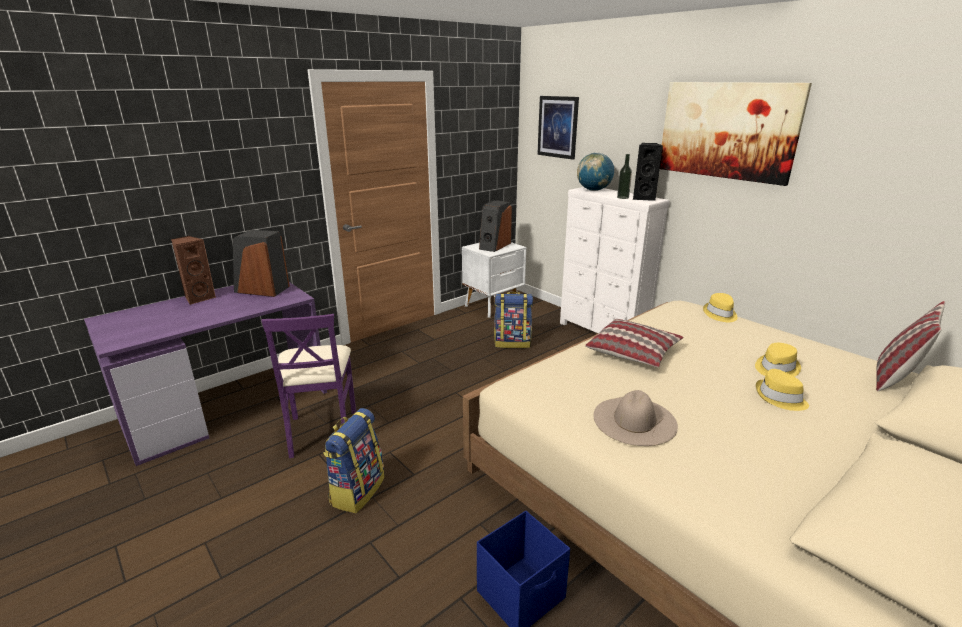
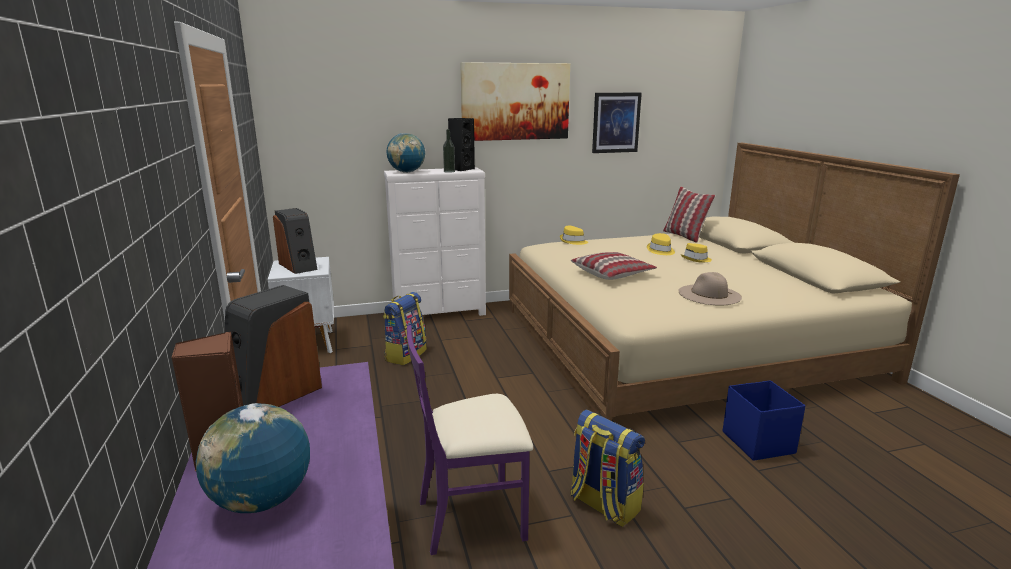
camera: 65 degrees left, 5 degrees down
(159, 315) = (262, 501): none -> globe
(322, 432) = (472, 517): purple chair -> purple chair turned 150 degrees clockwise
(558, 127) = (325, 112): picture -> picture (616, 122)

